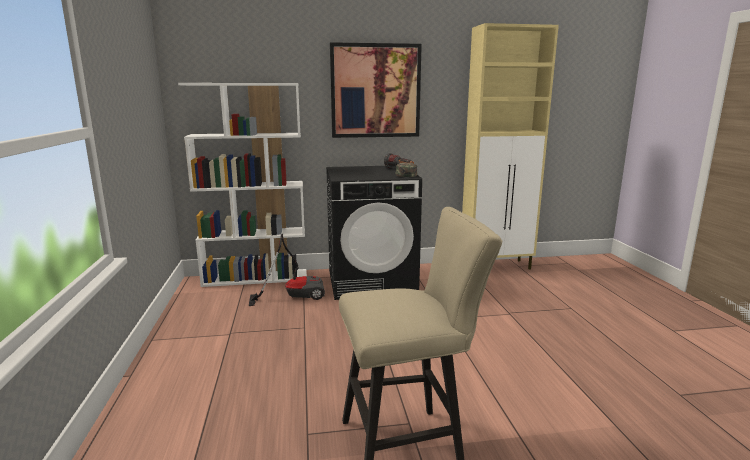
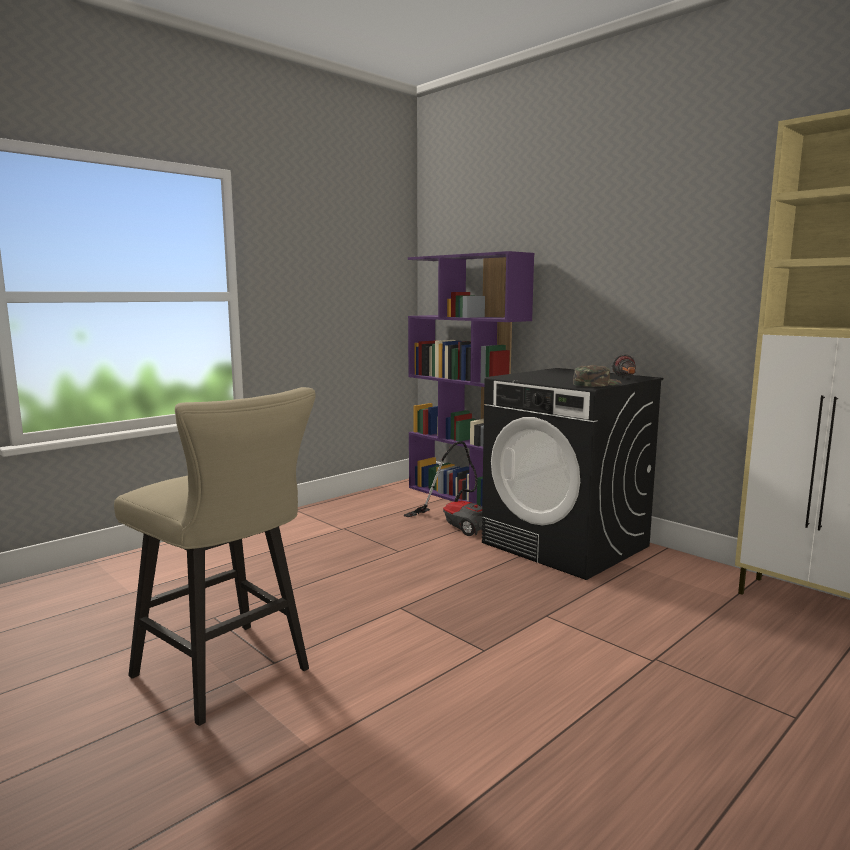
camera: 55 degrees right, 5 degrees down
(256, 278) = (465, 497): white bookcase -> purple bookcase
(375, 91) = (631, 259): picture -> none

